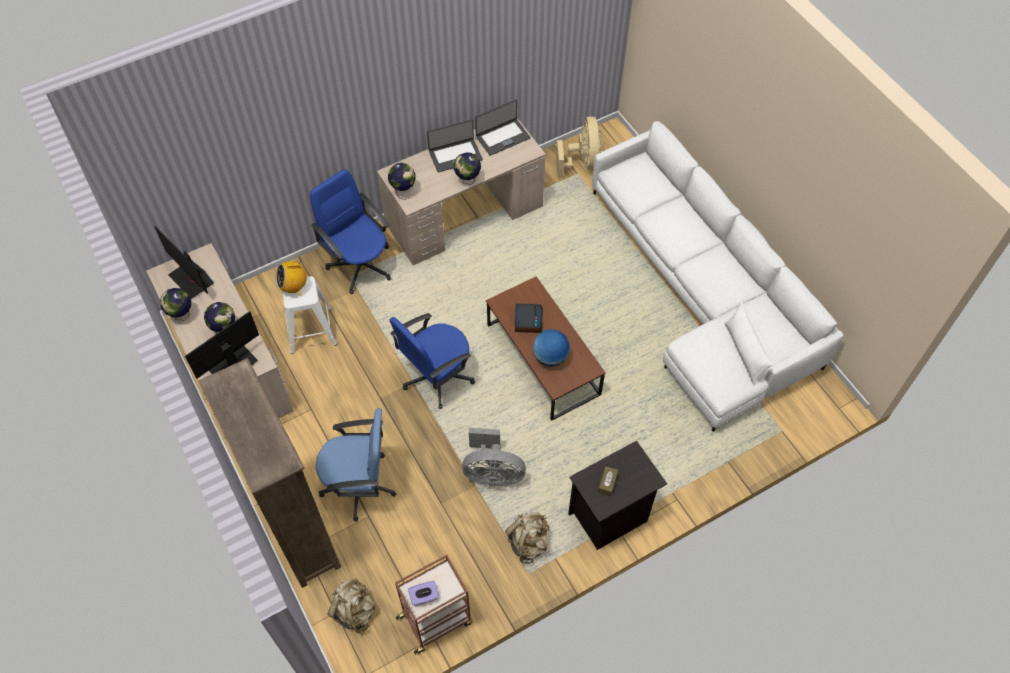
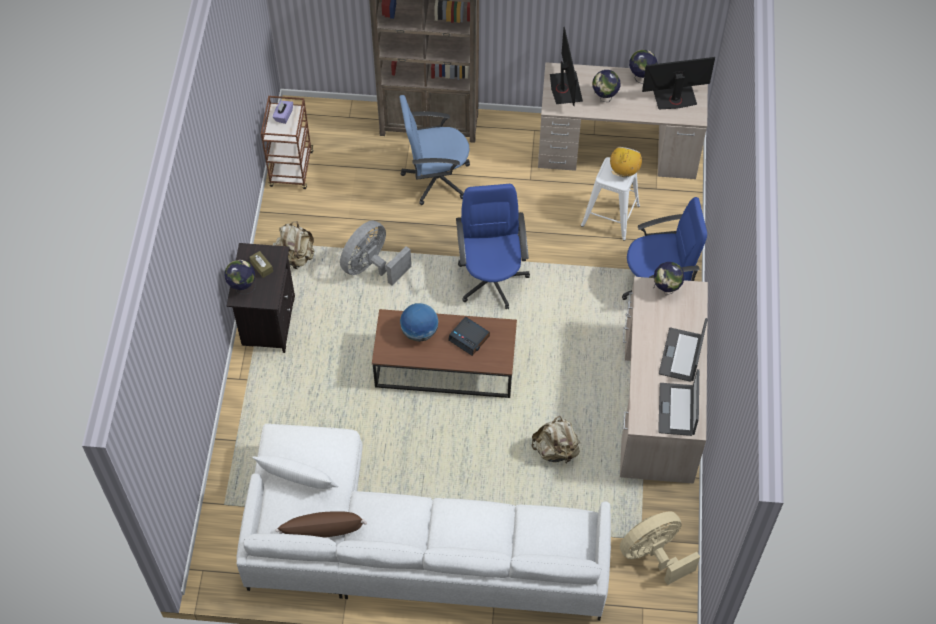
camera: 125 degrees right, 0 degrees up
(354, 611) = (340, 127): beige backpack -> beige backpack (556, 450)
(360, 485) = (435, 178): blue office chair -> blue office chair turned 45 degrees clockwise
(467, 180) = (641, 347): globe -> globe (242, 287)
(582, 162) = (654, 554): beige fan -> beige fan turned 120 degrees clockwise
(763, 311) = (323, 531): none -> brown pillow

